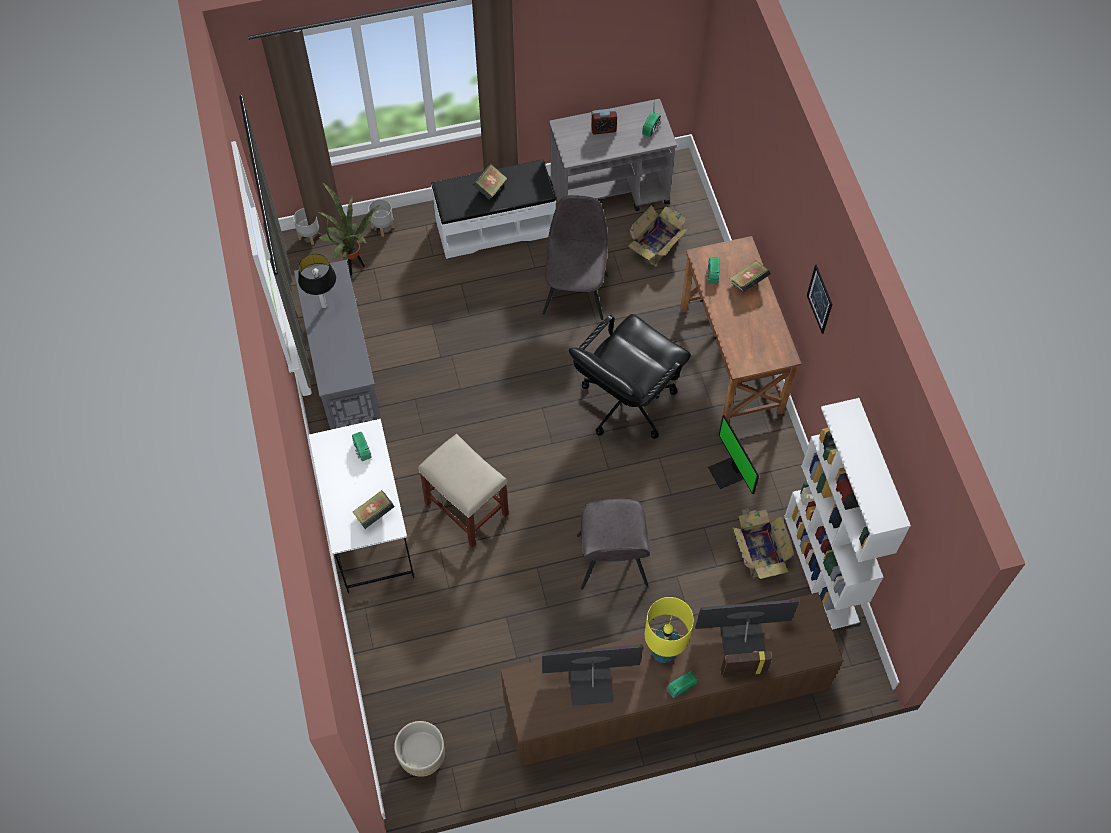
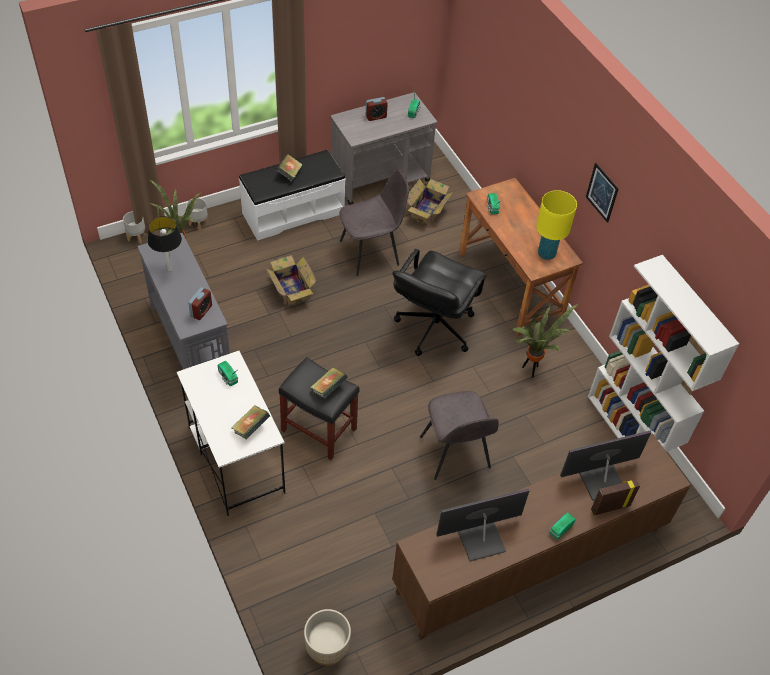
camera: 15 degrees left, 10 degrees down
(348, 364) = (201, 311): none -> alarm clock
(467, 509) = (320, 430): beige stool -> black stool
(575, 292) = (371, 252): grey chair -> grey chair turned 75 degrees clockwise
(663, 652) = (537, 502): yellow table lamp -> yellow table lamp (546, 254)
(727, 473) = (532, 370): monitor -> potted plant
(748, 283) = (522, 210): book -> book (328, 389)
(759, 550) = (575, 425): cardboard box -> cardboard box (291, 288)

